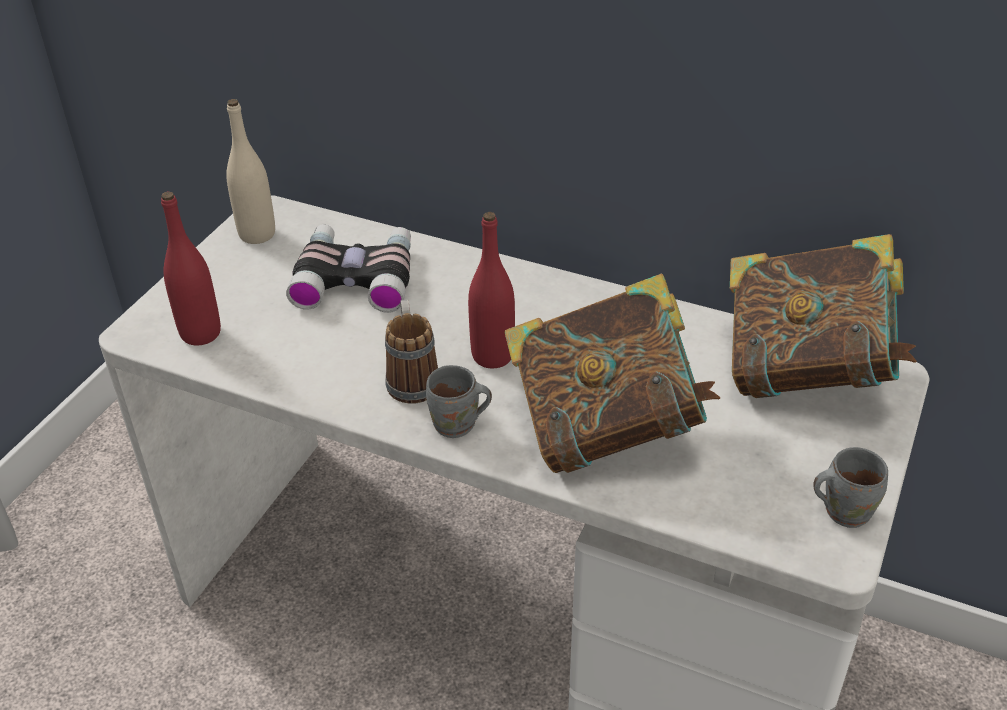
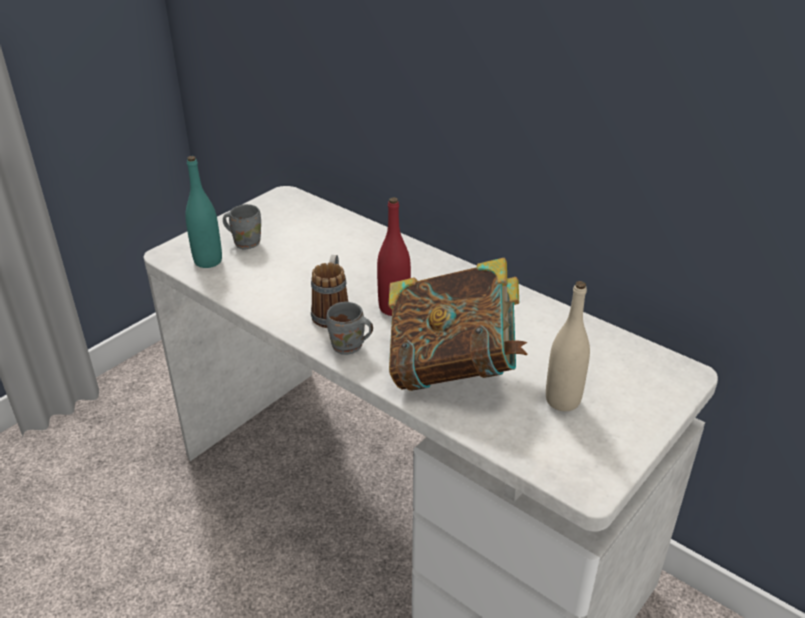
camera: 15 degrees right, 5 degrees down
(200, 333) = (208, 261): red bottle -> turquoise bottle
(257, 234) = (272, 208): beige bottle -> beige bottle (562, 400)
(356, 277) = (324, 244): binoculars -> none
(806, 372) = (620, 359): book -> none
(843, 509) = (607, 457): grey mug -> grey mug (246, 242)

